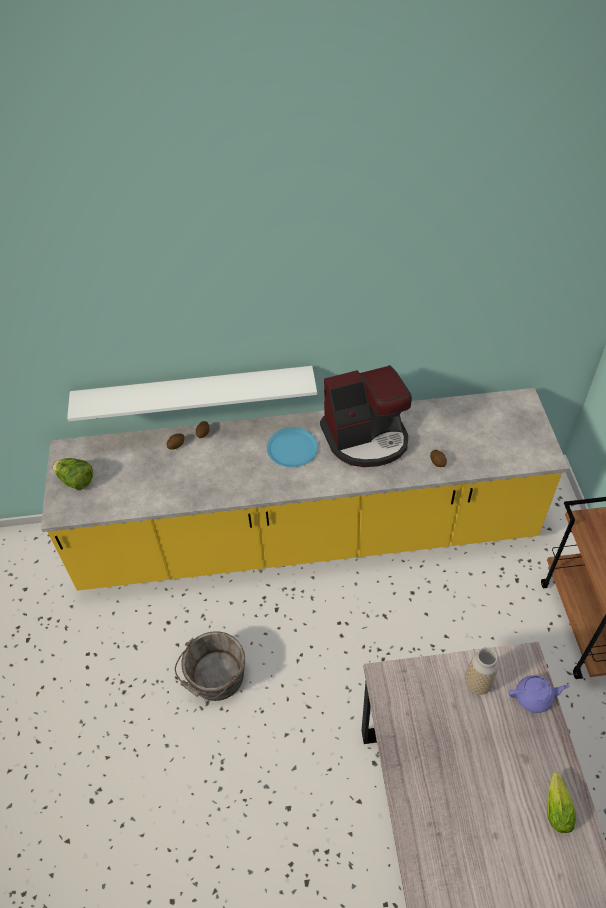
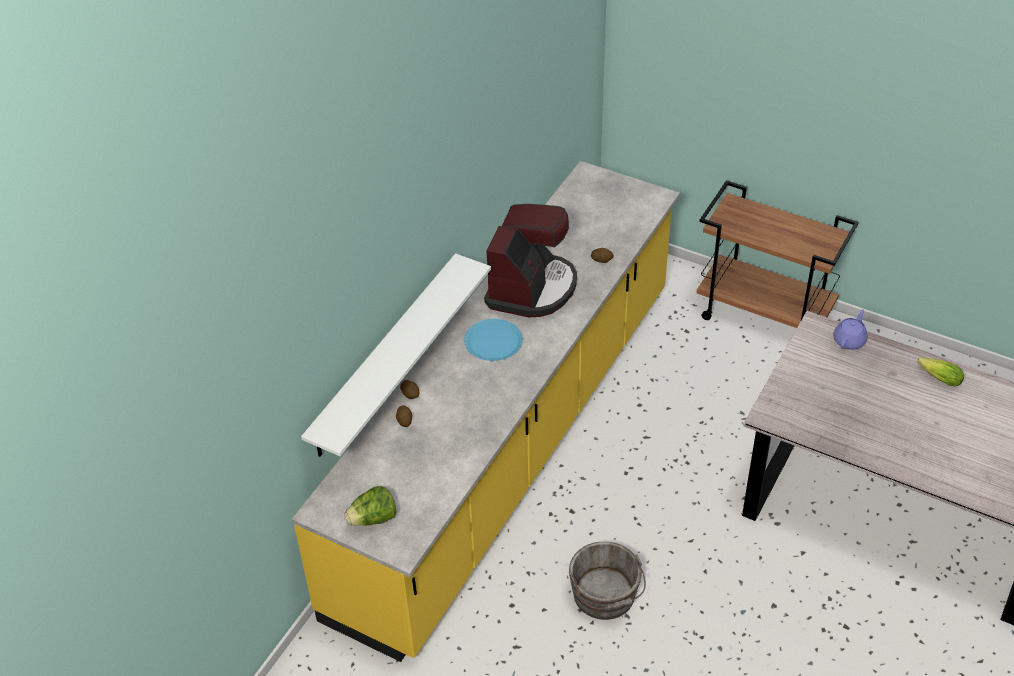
camera: 55 degrees left, 5 degrees down
(477, 683) = (814, 364): vase -> none

